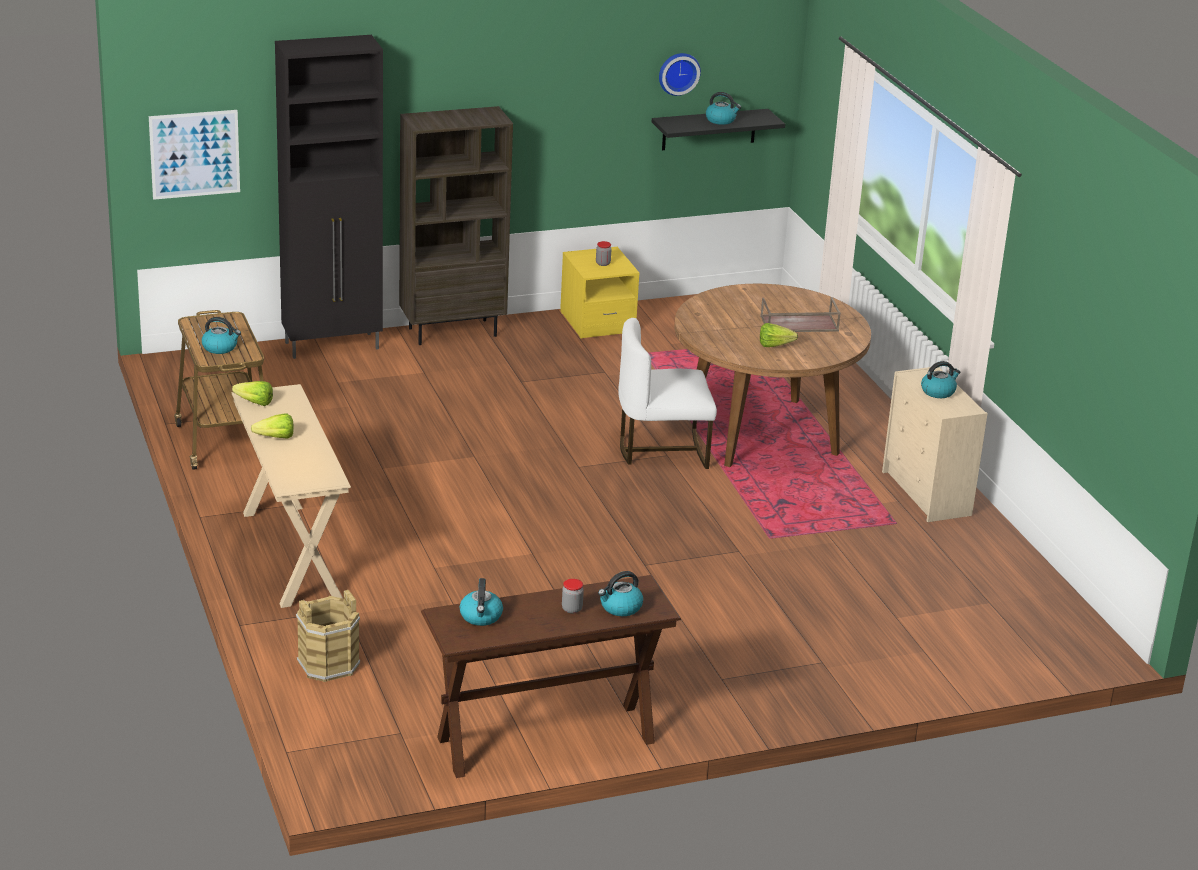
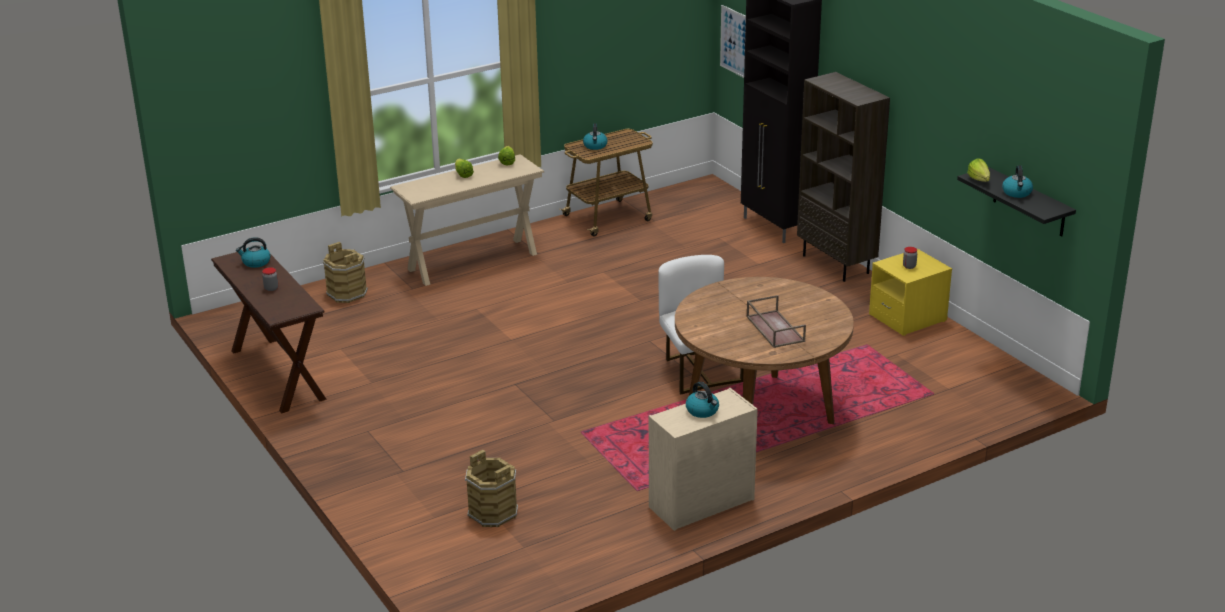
camera: 80 degrees right, 0 degrees up
(620, 607) = (276, 303): kettle -> none
(678, 73) = (1009, 135): wall clock -> none
(778, 346) = (722, 323): lettuce -> lettuce (979, 181)
(921, 613) = (492, 513): none -> brown bucket

